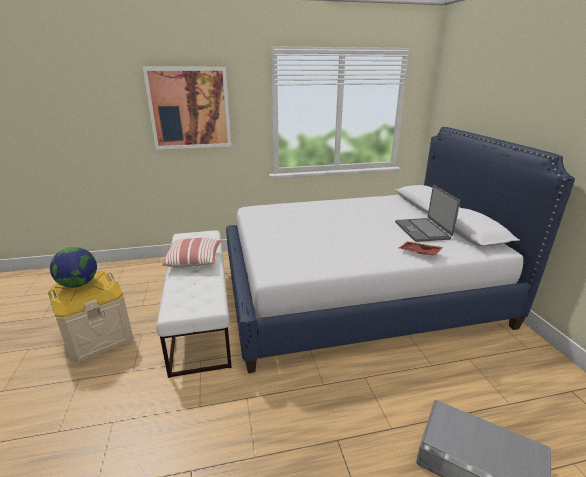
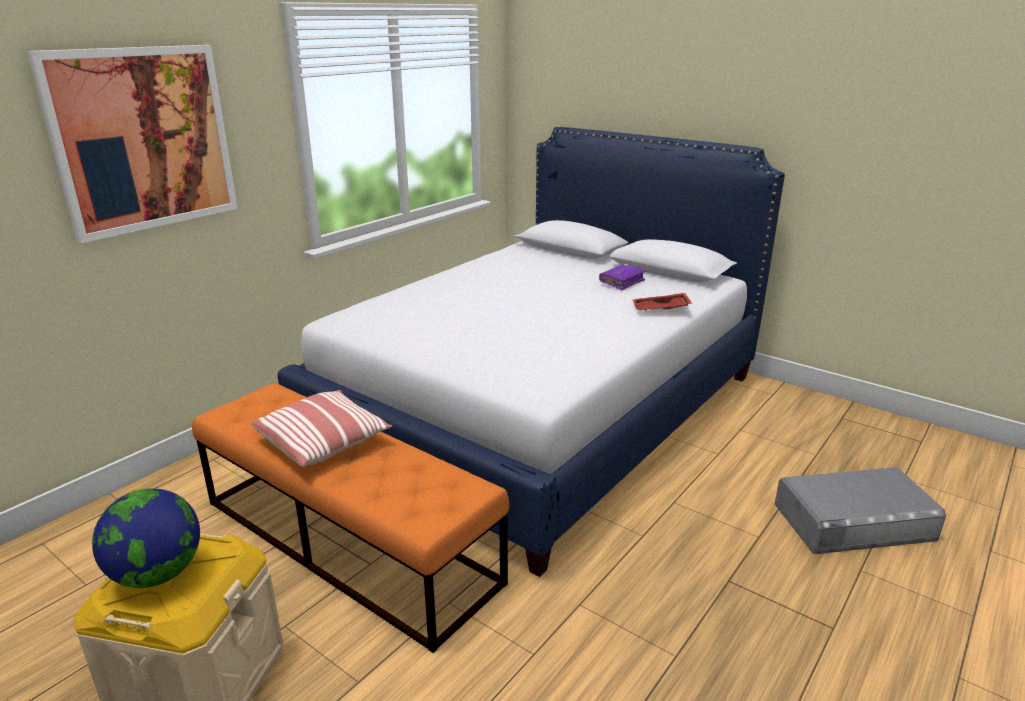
camera: 40 degrees left, 0 degrees up
(201, 313) = (348, 541): white bench -> orange bench
(422, 230) = (622, 282): laptop -> purple book

